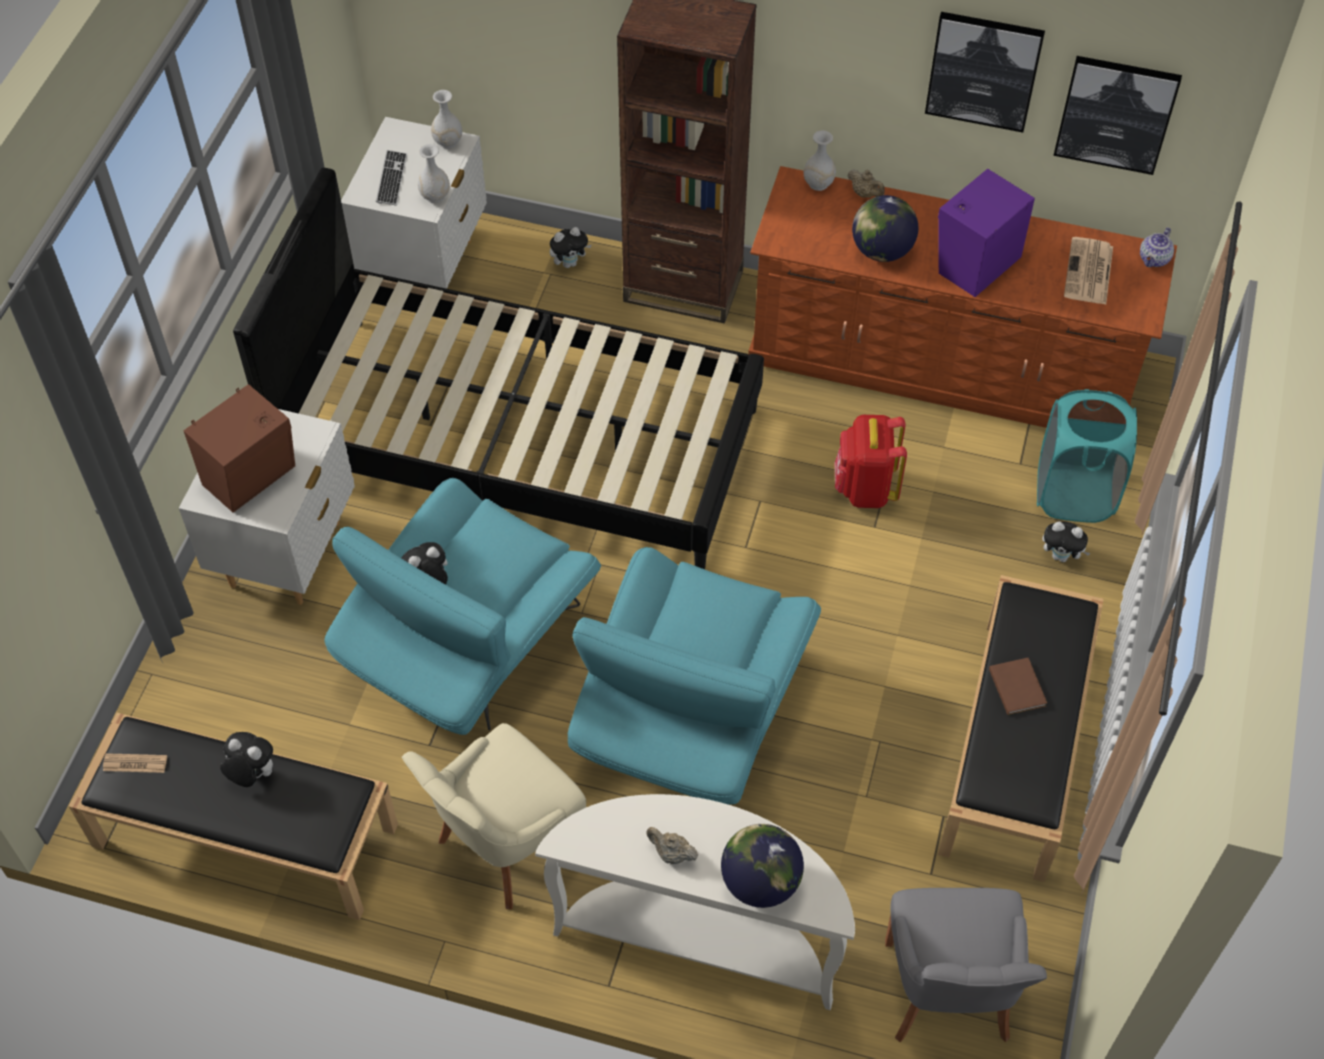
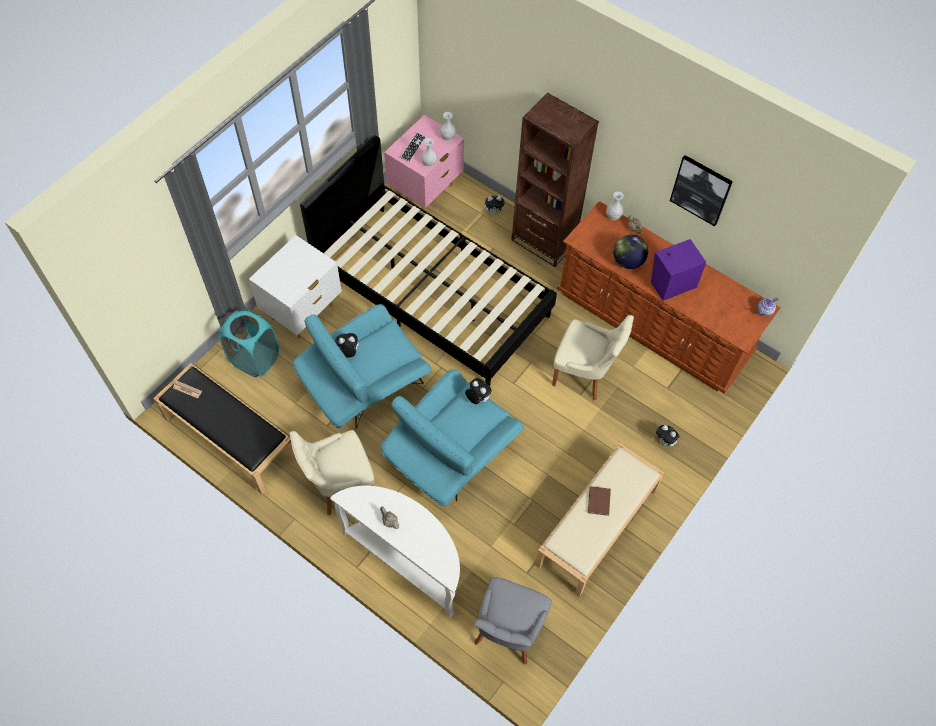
camera: 20 degrees right, 5 degrees up
(252, 775) = (234, 413): plush toy -> plush toy (477, 399)
(253, 477) = (287, 275): brown speaker -> none
(425, 266) = (425, 191): white nightstand -> pink nightstand
(760, 881) = (423, 550): globe -> none
(865, 488) = (584, 374): red backpack -> beige chair
(1016, 747) = (596, 527): black bench -> beige bench
(1074, 493) = (687, 412): turquoise laundry basket -> turquoise laundry basket (255, 359)
(1089, 273) = (727, 307): newspaper -> none
(1116, 113) = (761, 233): picture -> none

